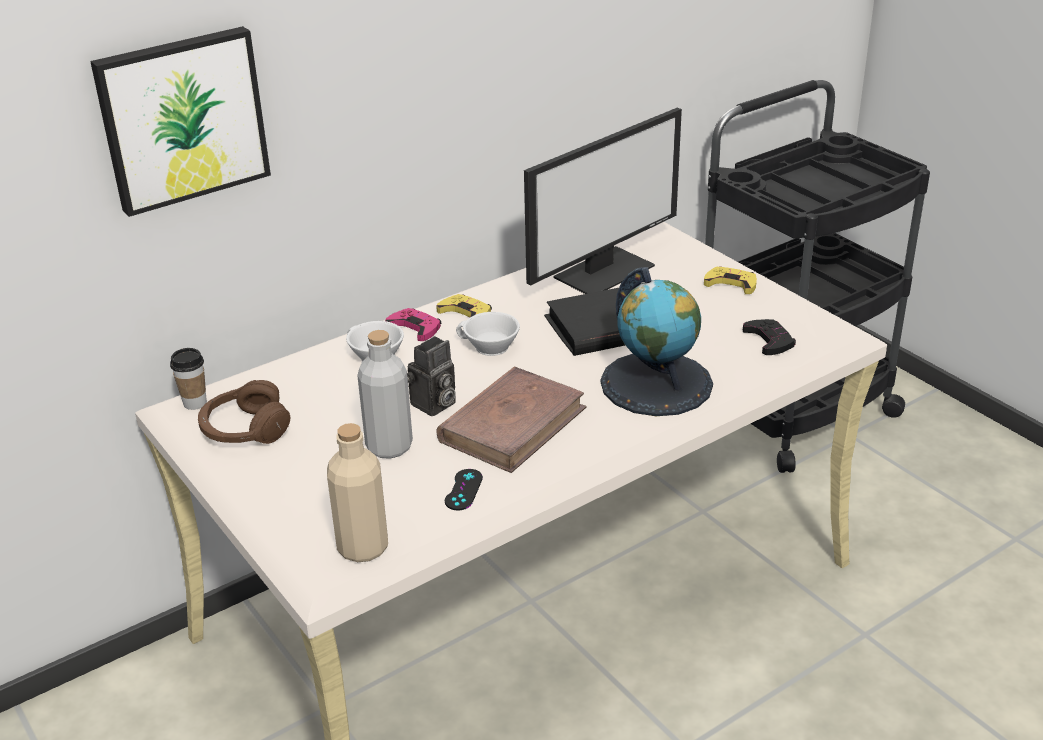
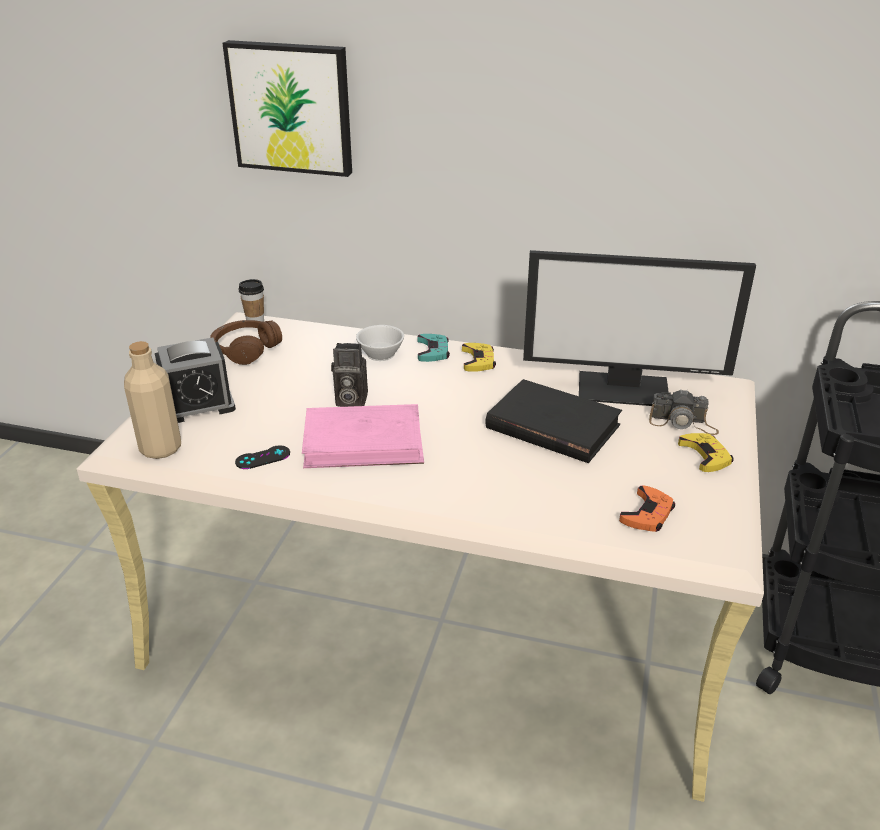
camera: 50 degrees right, 0 degrees up
(313, 497) = (198, 405): none -> alarm clock
(389, 446) = (282, 406): grey bottle -> none
(415, 328) = (433, 351): pink game controller -> turquoise game controller
(489, 347) = (448, 389): white cup -> none
(512, 424) = (364, 442): brown book -> pink book
(656, 383) = (501, 482): globe -> none
(681, 271) = (683, 423): none -> camera
(769, 340) = (647, 514): black game controller -> orange game controller

